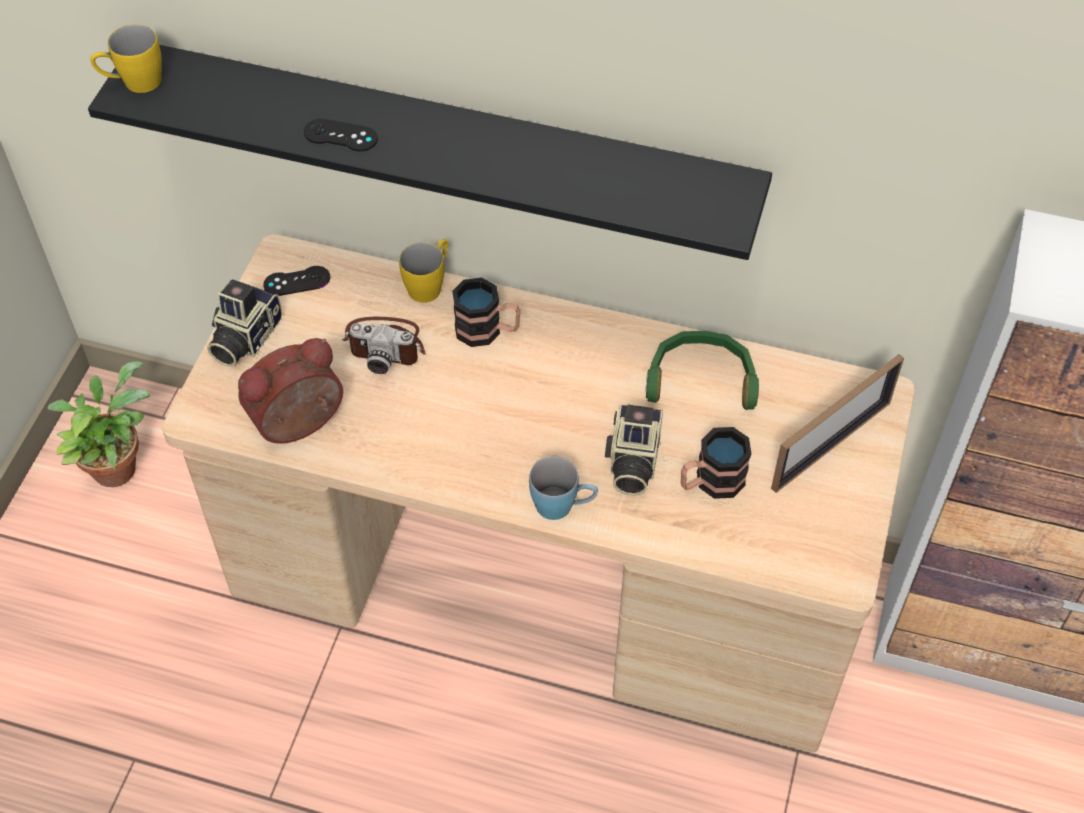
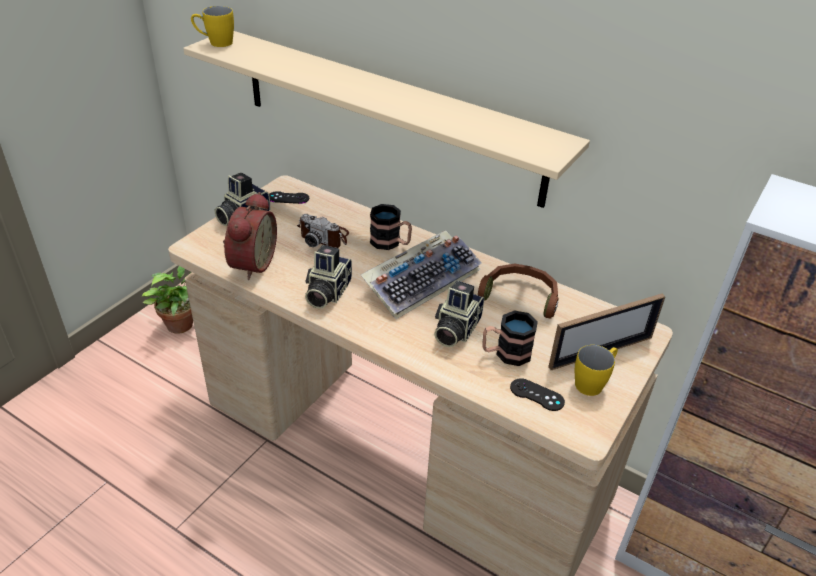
camera: 15 degrees right, 15 degrees down
(300, 425) = (250, 264): alarm clock -> alarm clock turned 120 degrees clockwise
(340, 135) = (318, 79): black game controller -> black game controller (537, 395)
(429, 284) = (366, 215): yellow mug -> yellow mug (593, 382)
(432, 447) = (326, 292): none -> camera
(444, 148) = (387, 115): black shelf -> beige shelf
(557, 387) = (422, 280): none -> keyboard
(563, 506) = (397, 343): blue mug -> none
(701, 379) = (520, 296): green headphones -> brown headphones

